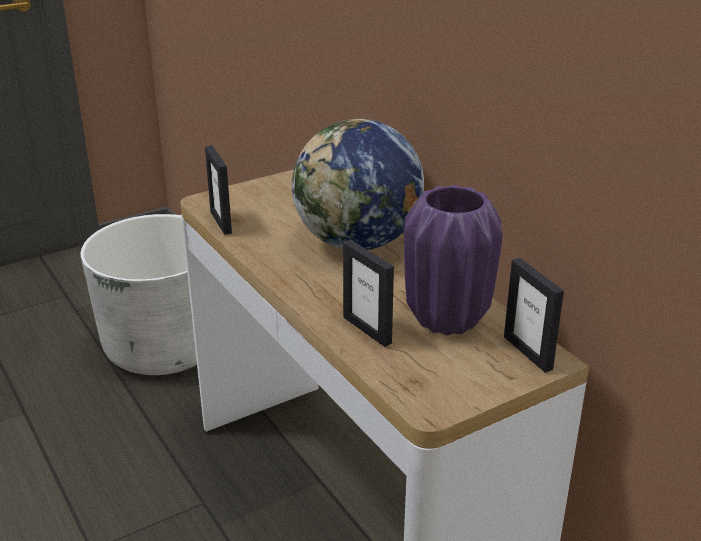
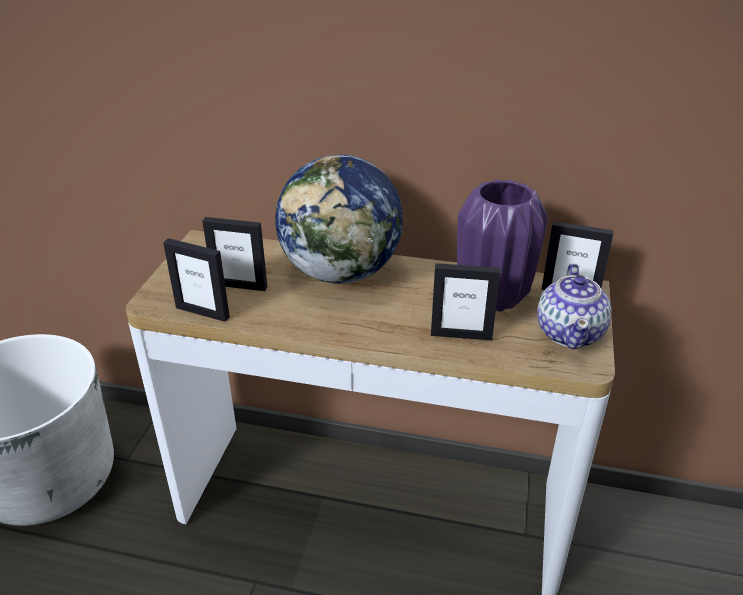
camera: 45 degrees left, 5 degrees up
(272, 217) = (240, 285): none -> picture frame
(463, 380) = (570, 333): none -> teapot

